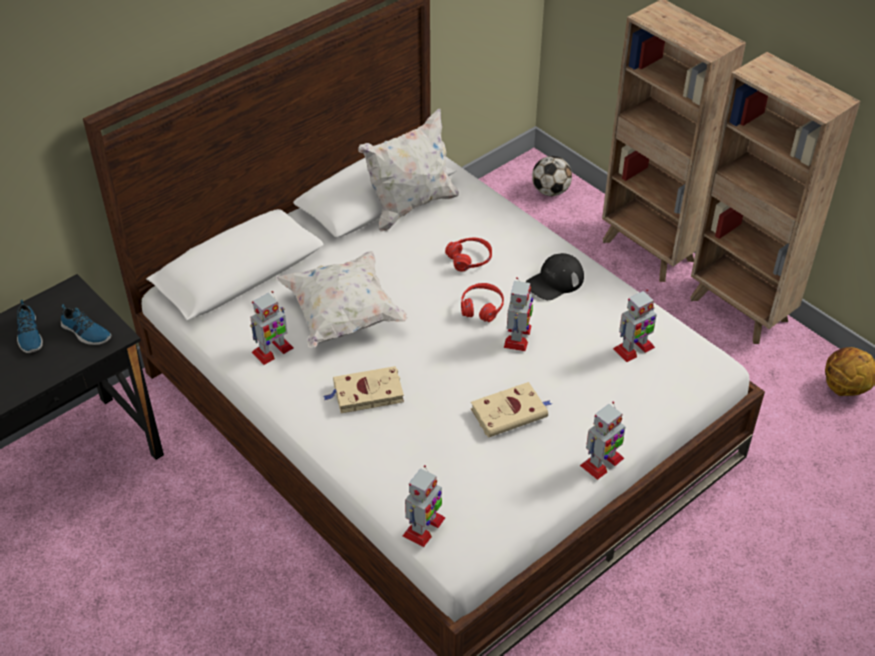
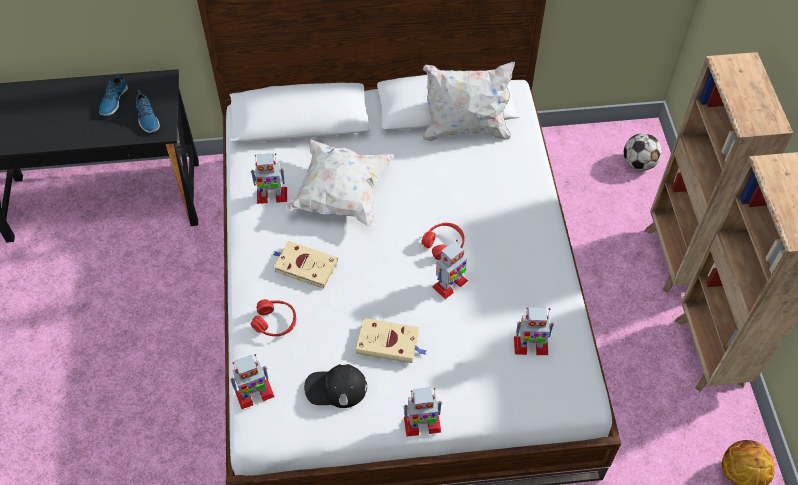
camera: 35 degrees right, 10 degrees up
(469, 259) = (470, 198): red headphones -> red headphones (275, 322)
(555, 281) = (519, 253): black cap -> black cap (335, 388)

